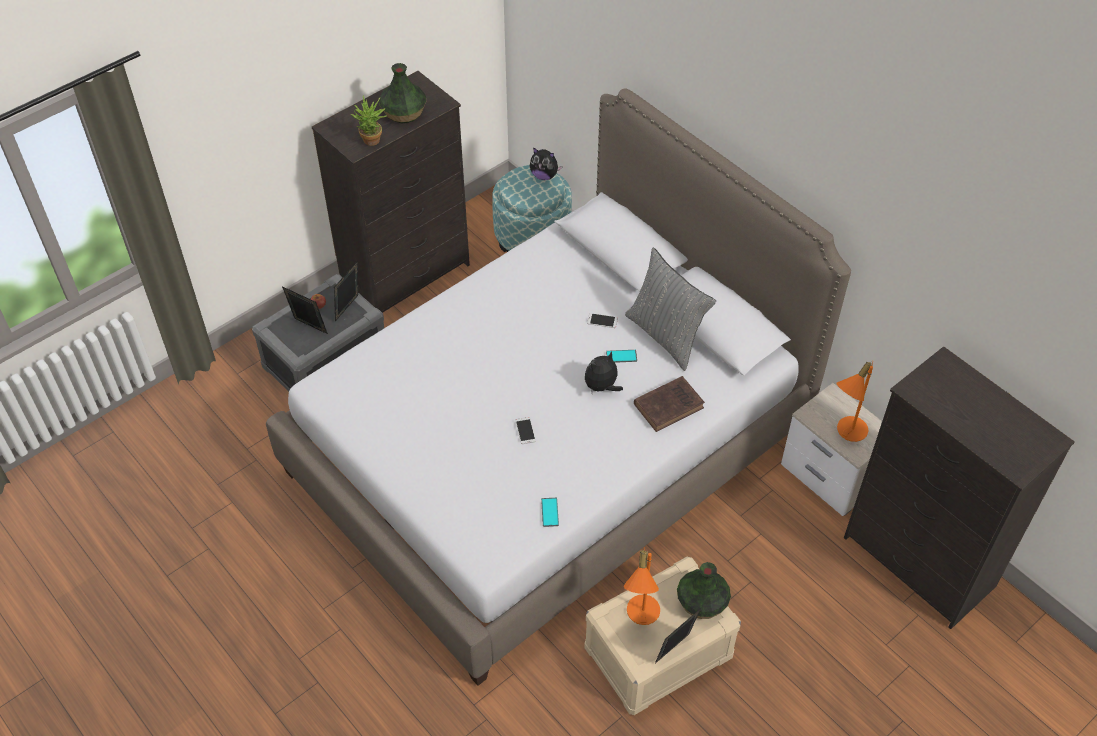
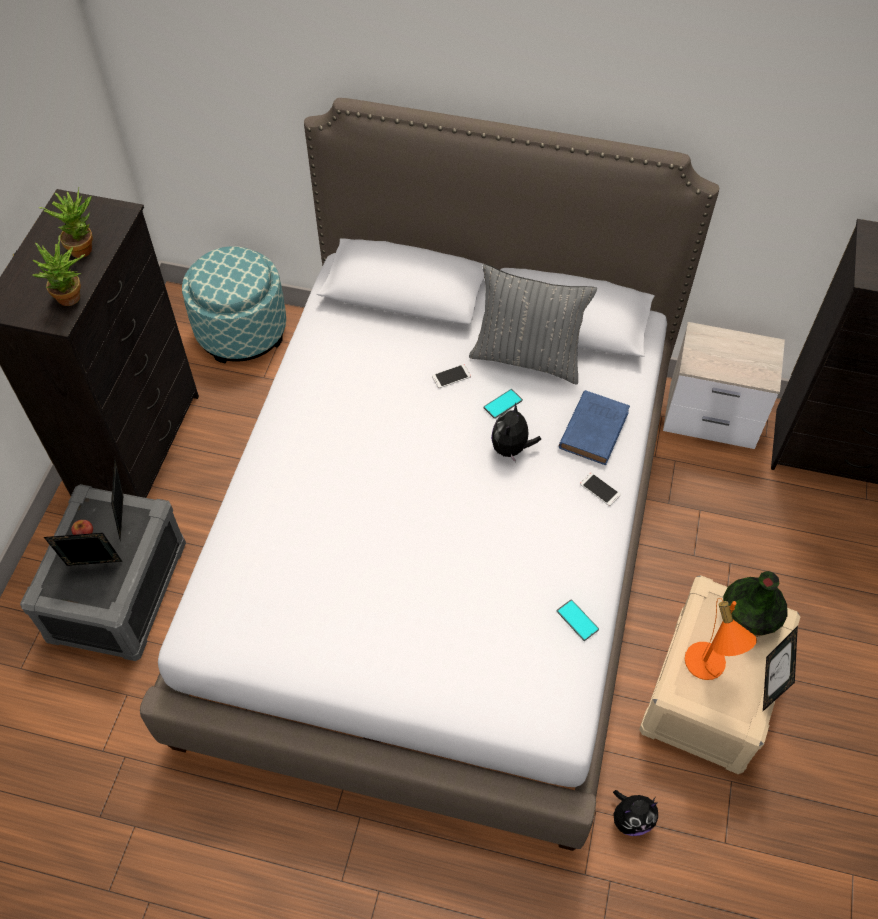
camera: 35 degrees left, 5 degrees up
(404, 113) = (83, 246): vase -> potted plant
(525, 430) = (474, 544): phone -> phone (600, 489)
(544, 176) = (234, 256): plush toy -> plush toy (631, 819)
(670, 405) = (594, 428): brown book -> blue book
(846, 431) = (739, 362): orange table lamp -> none

